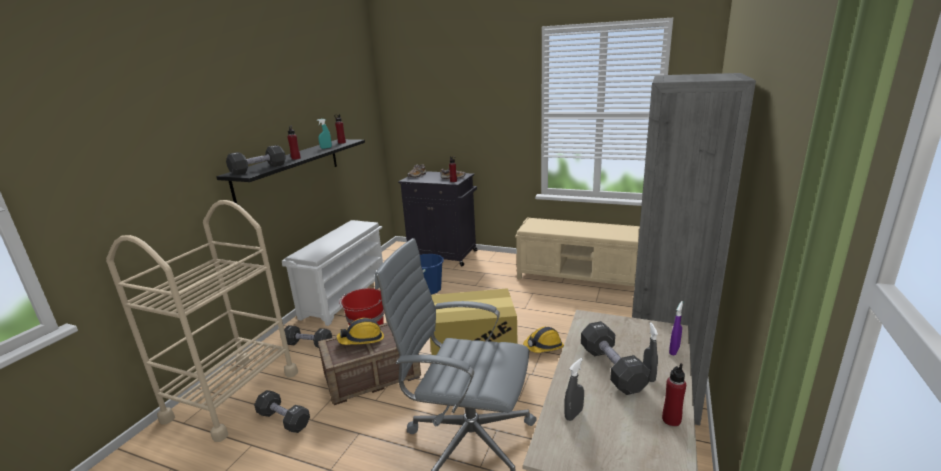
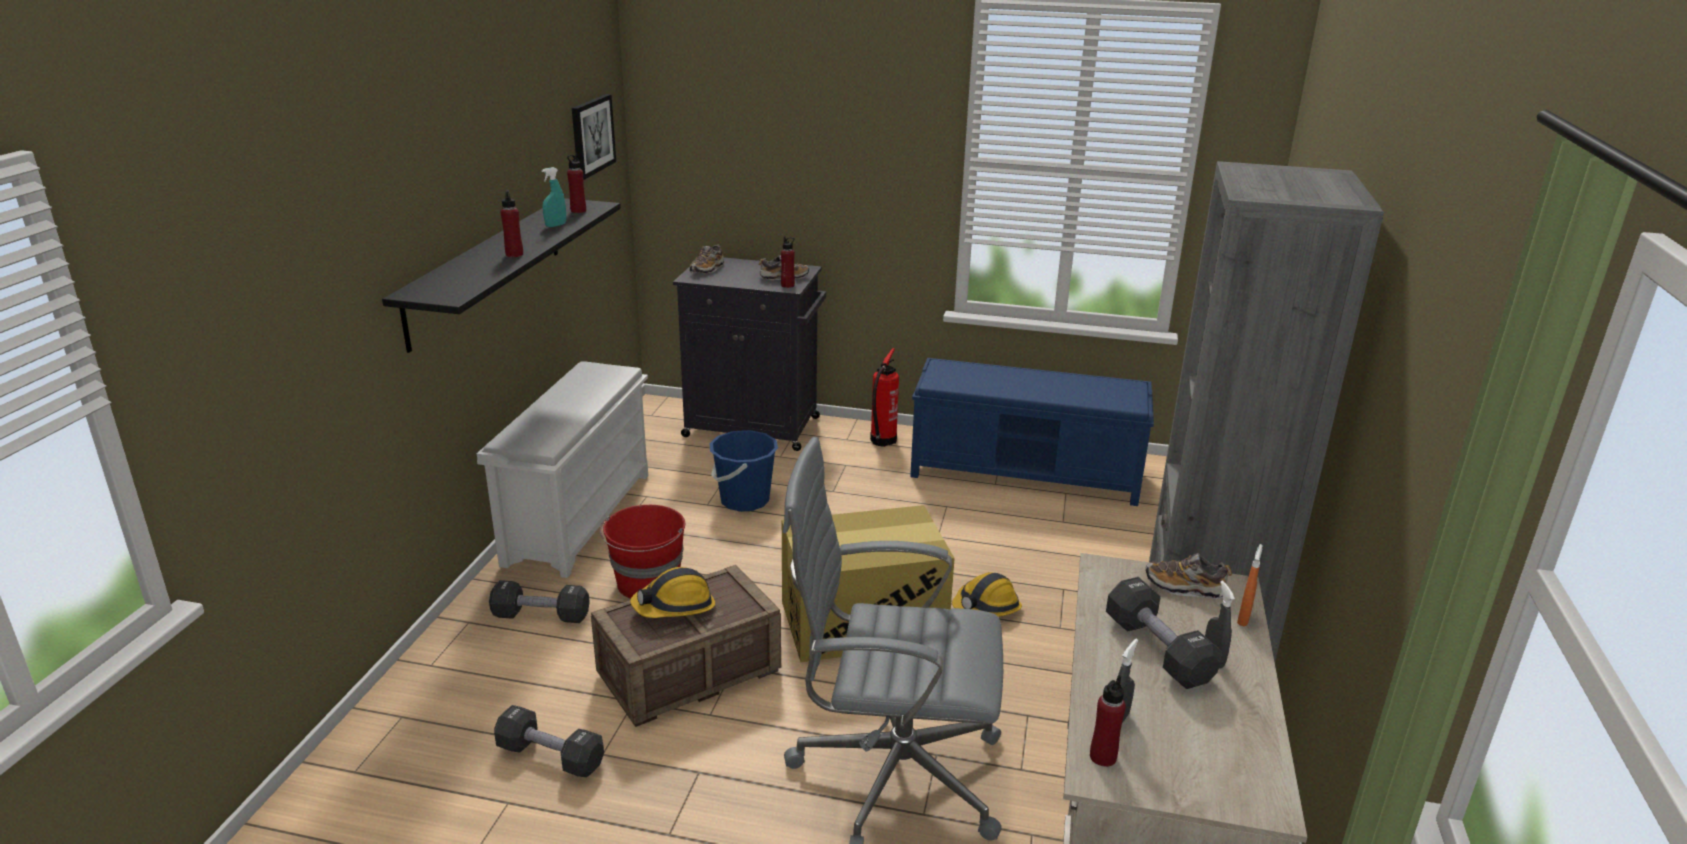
camera: 10 degrees left, 5 degrees up
(233, 395) = (430, 718): beige cart -> none
(259, 169) = (459, 283): black dumbbell -> none
(358, 111) = (592, 135): none -> picture
(506, 262) = (881, 441): none -> fire extinguisher
(580, 277) = (1026, 473): beige bench -> blue bench
(638, 330) = (1185, 587): none -> shoe
(671, 420) = (1254, 721): red bottle -> red bottle (1102, 757)
(674, 350) = (1243, 618): purple spray bottle -> orange spray bottle

